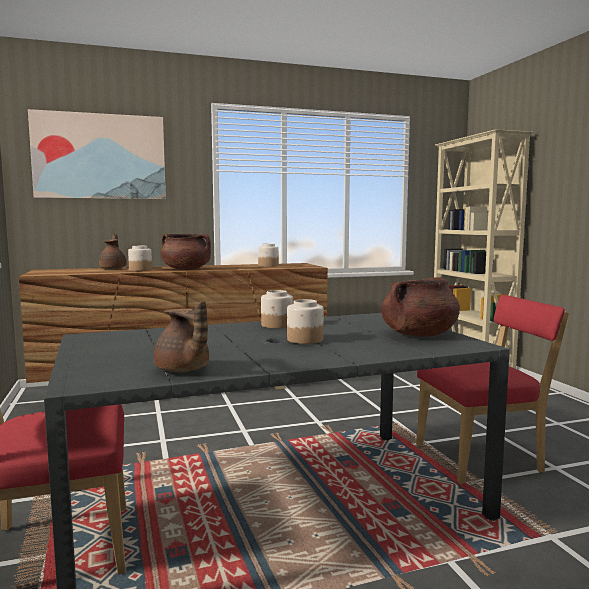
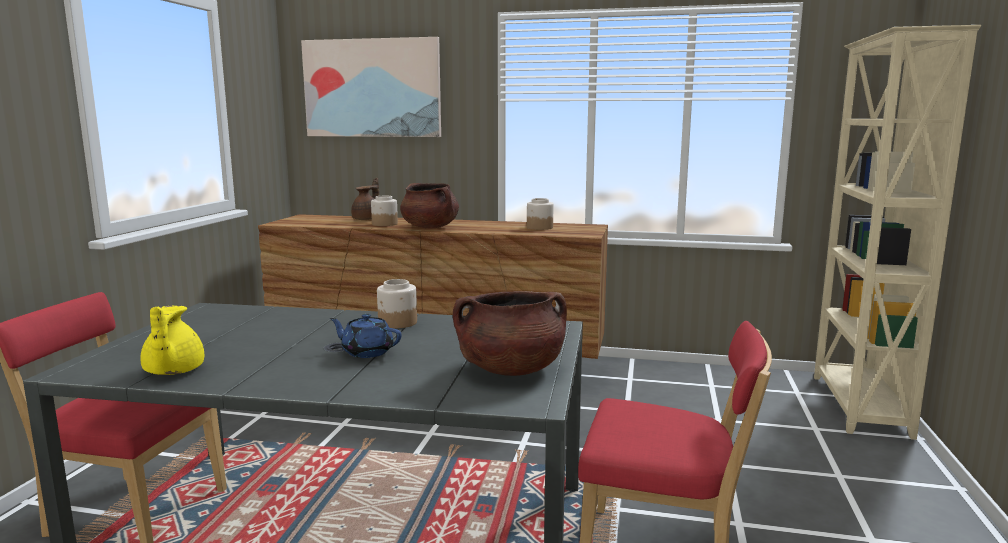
camera: 30 degrees right, 5 degrees up
(183, 370) = (172, 371): brown teapot -> yellow teapot
(304, 340) = (367, 352): jar -> blue teapot

